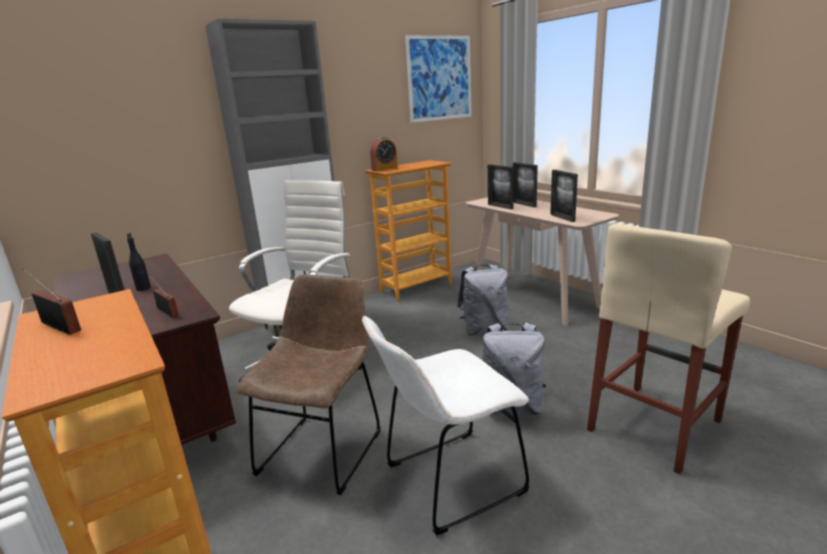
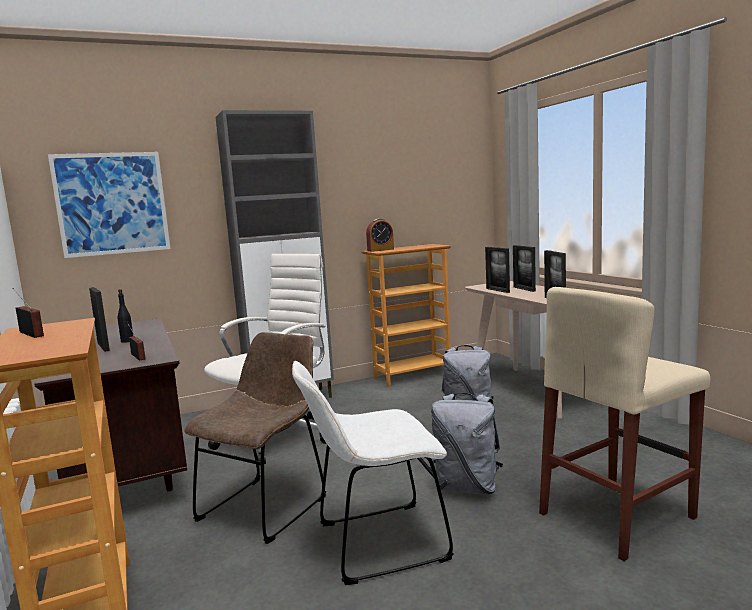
camera: 10 degrees right, 10 degrees down
(439, 78) = (444, 163): picture -> picture (112, 204)

